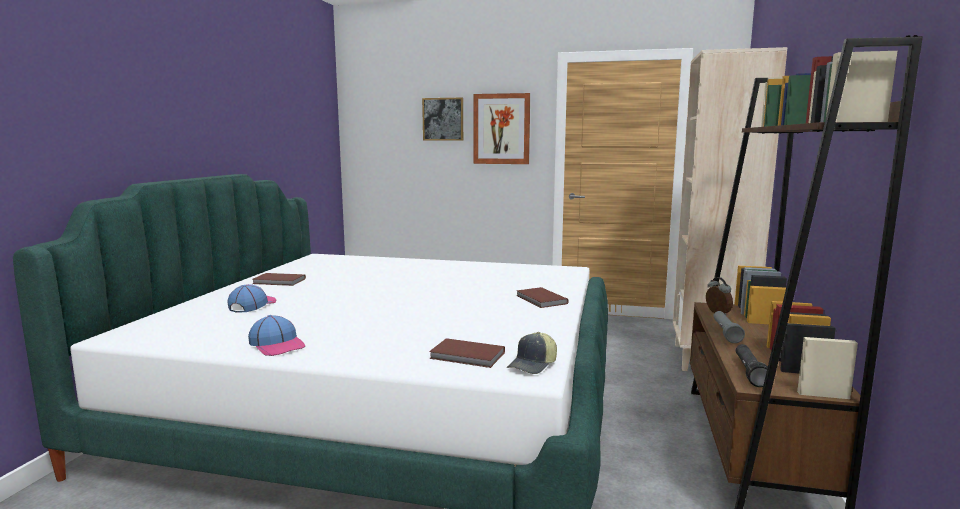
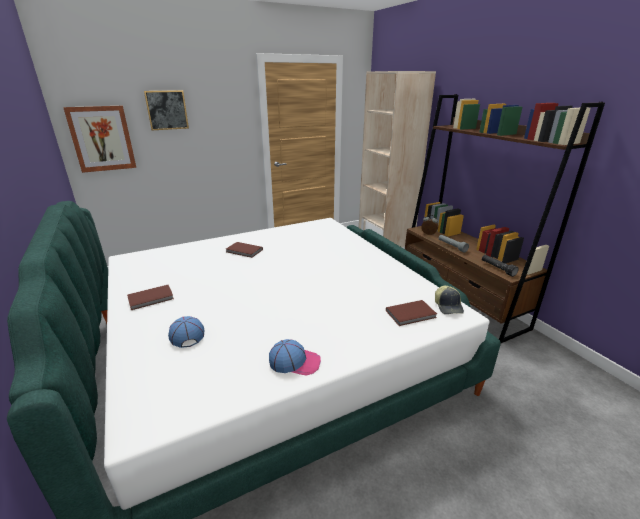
camera: 40 degrees left, 15 degrees up
(501, 129) = (219, 117): picture -> picture (102, 139)
(540, 300) = (360, 254): brown book -> brown book (244, 251)

